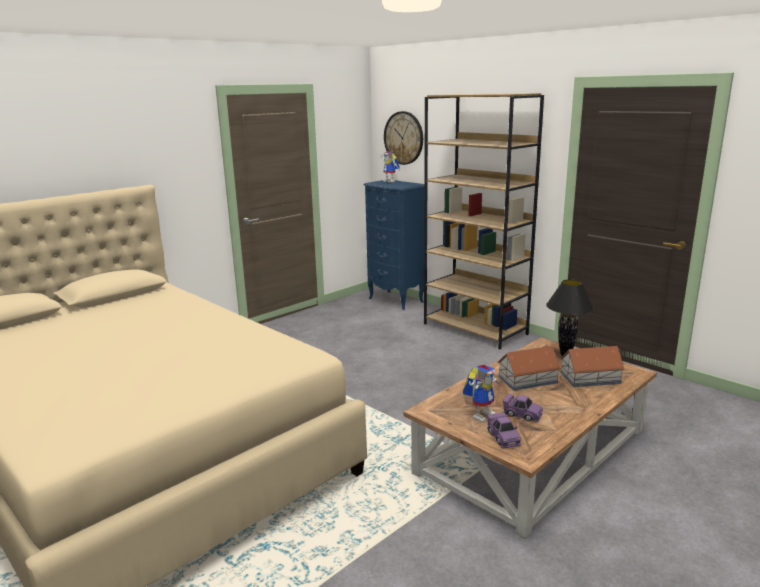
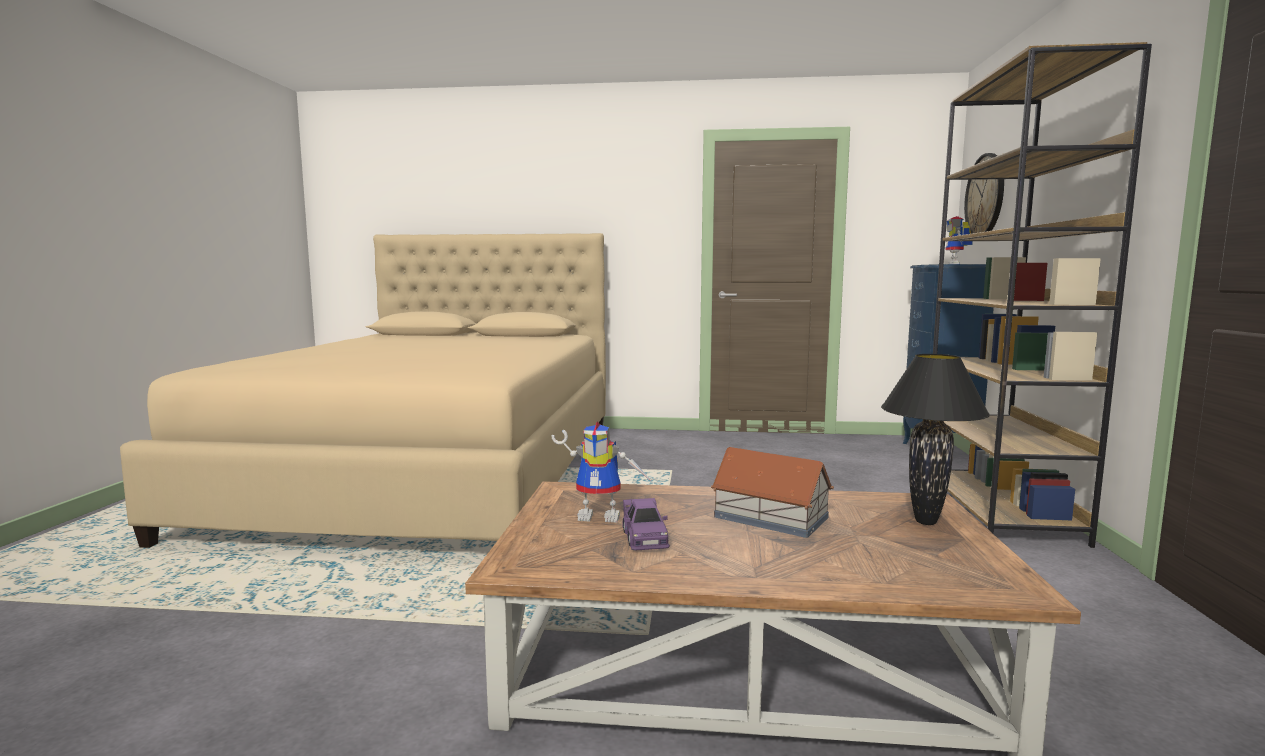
camera: 50 degrees right, 10 degrees down
(503, 437) = (550, 542): purple toy car -> none
(591, 378) = (887, 557): toy house -> none

